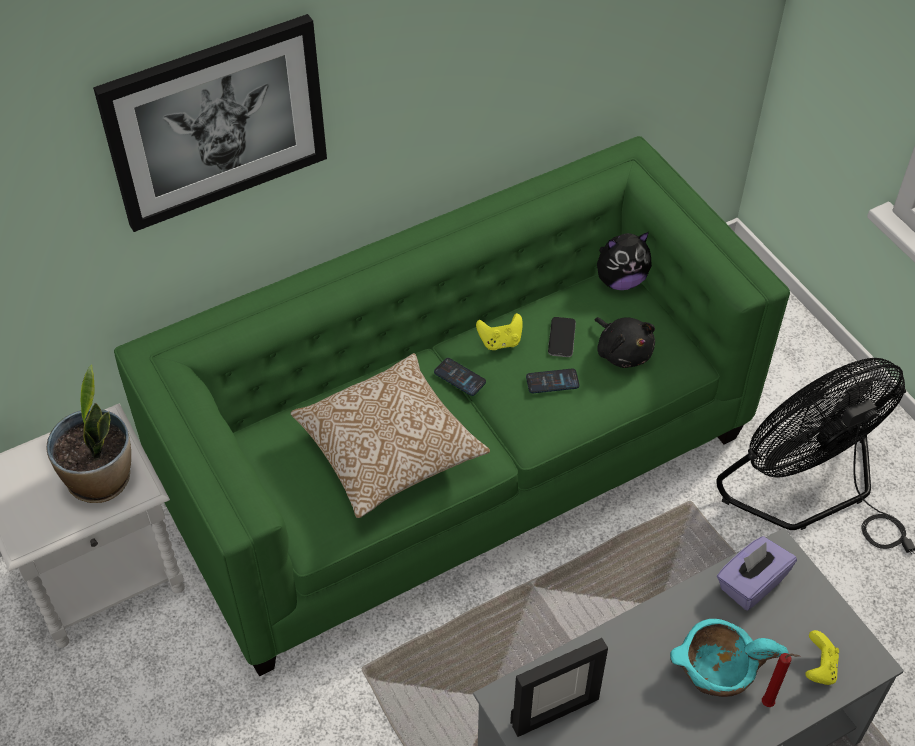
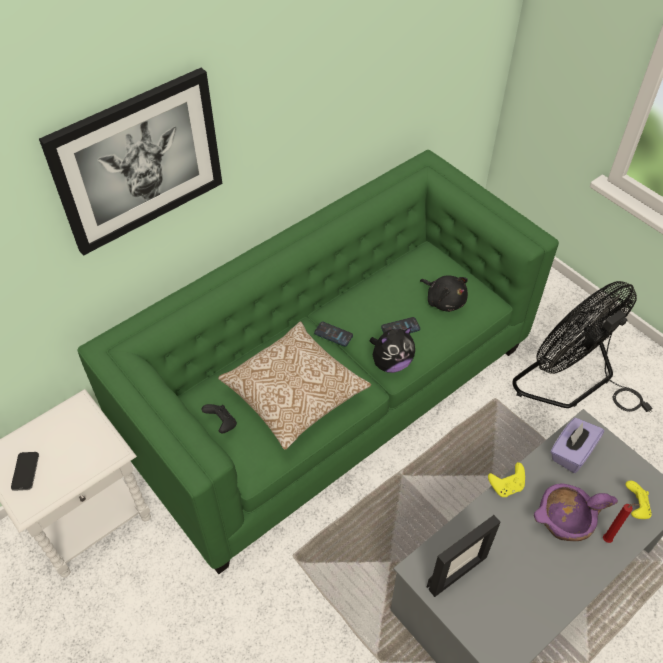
camera: 10 degrees left, 0 degrees up
(101, 479) = (81, 449): potted plant -> none
(286, 474) = (222, 424): none -> black game controller
(500, 342) = (357, 305): yellow game controller -> yellow game controller (506, 486)
(561, 338) = (399, 296): phone -> phone (25, 471)
(620, 280) = (429, 251): plush toy -> plush toy (391, 363)
(717, 670) = (565, 520): turquoise bowl -> purple bowl

